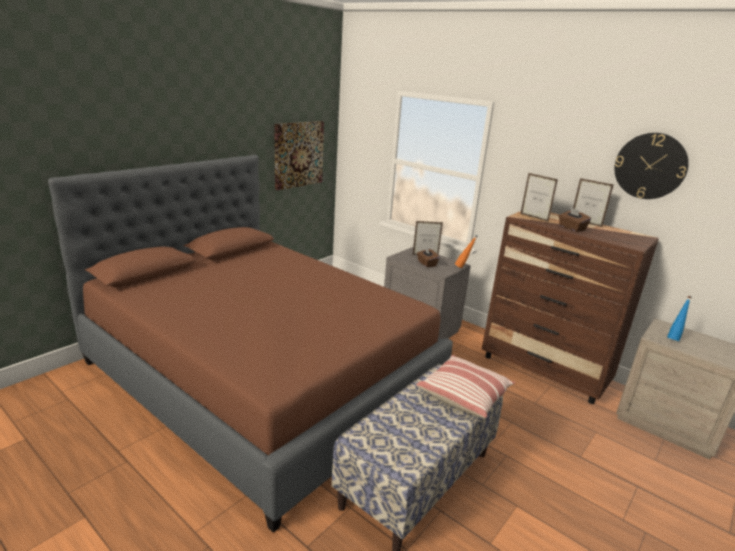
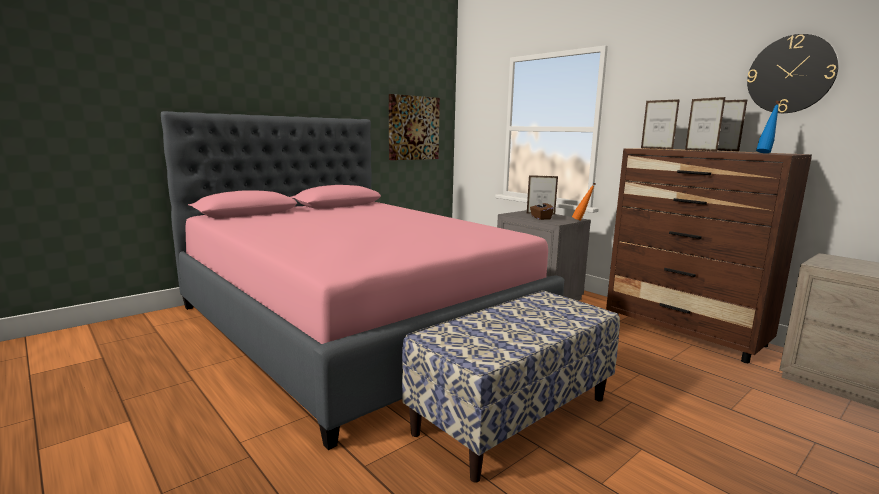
camera: 10 degrees right, 10 degrees down
(262, 378) = (355, 325): brown bed -> pink bed
(464, 395) = (570, 312): pillow -> none
(571, 228) = (700, 150): brown tissue box -> picture frame
(673, 338) = (846, 265): blue bottle -> blue bottle (765, 153)

